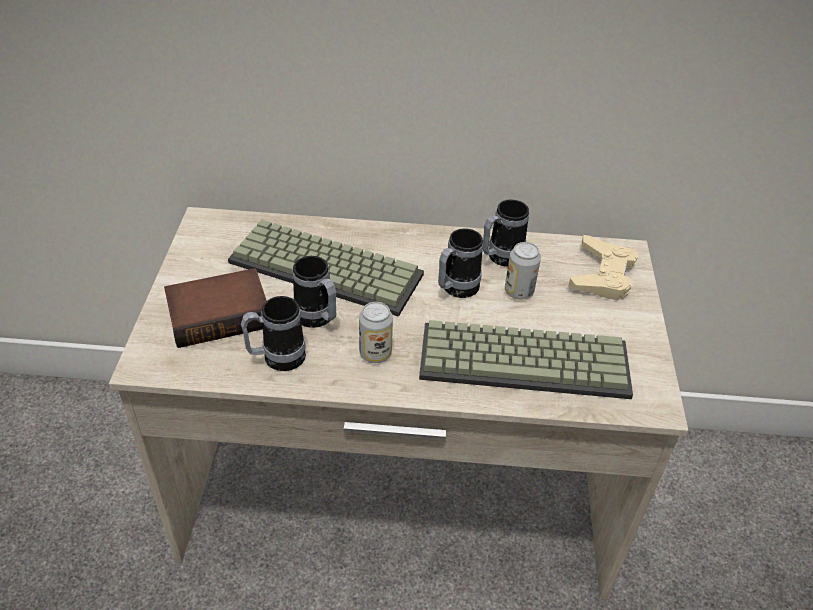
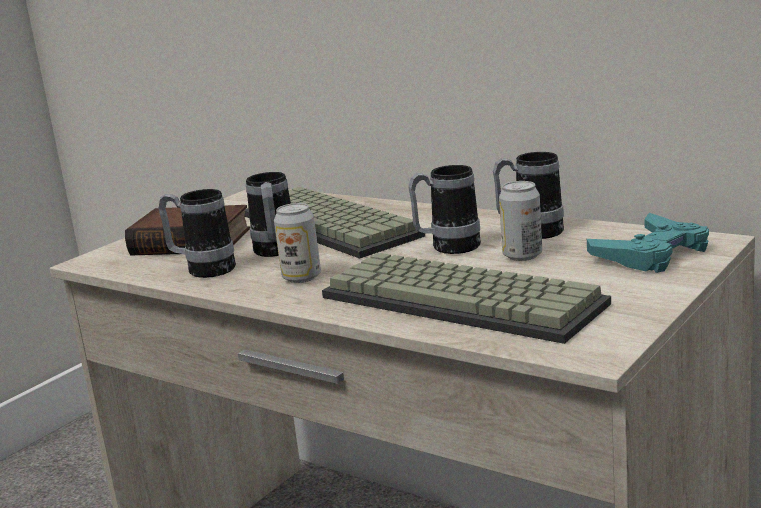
camera: 35 degrees right, 25 degrees down
(602, 275) = (652, 253): beige game controller -> turquoise game controller

